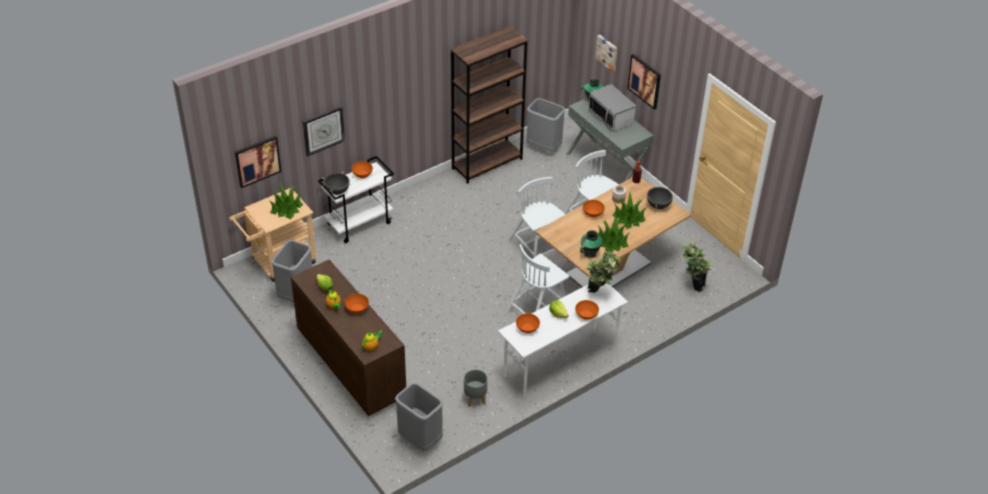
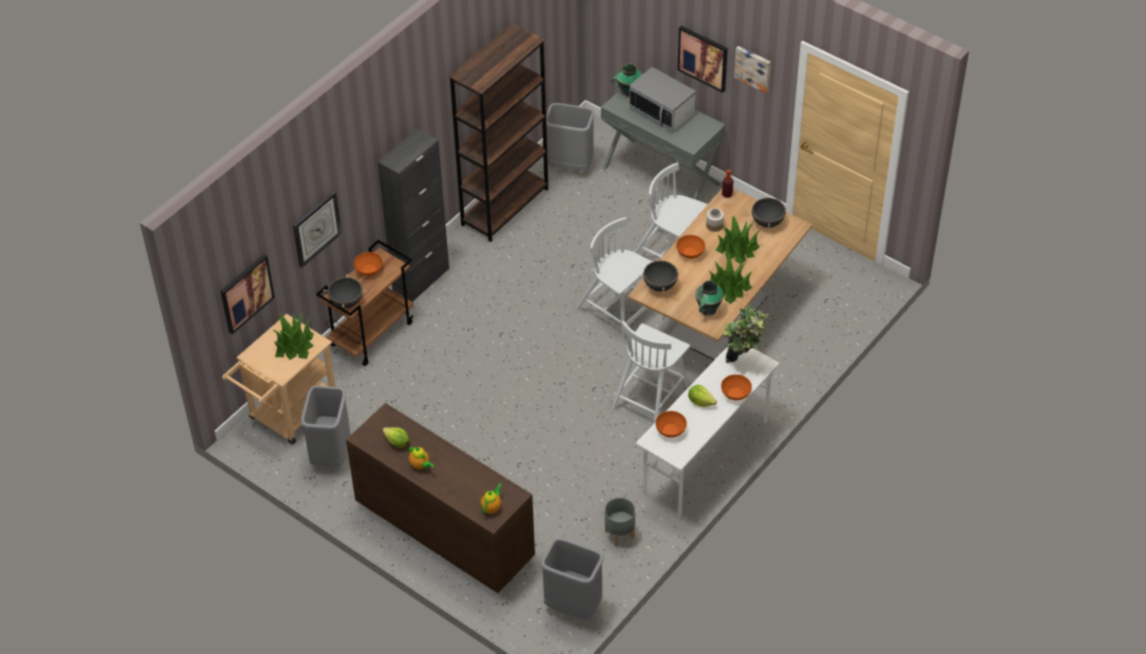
camera: 15 degrees left, 5 degrees up
(357, 308) = (451, 461): orange bowl -> none
(359, 223) = (372, 333): white cart -> brown cart
(408, 197) = (421, 280): none -> black cabinet
(561, 230) = (660, 286): none -> black cooking pot
(607, 52) = (639, 27): picture -> picture (753, 68)
(691, 285) = (828, 313): potted plant -> none

